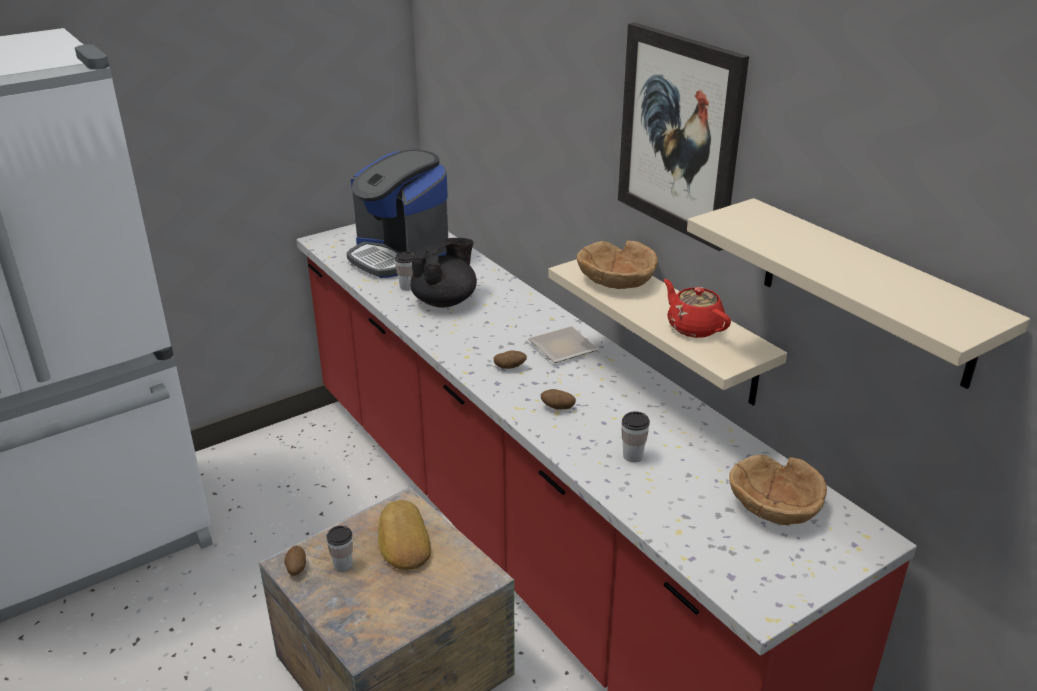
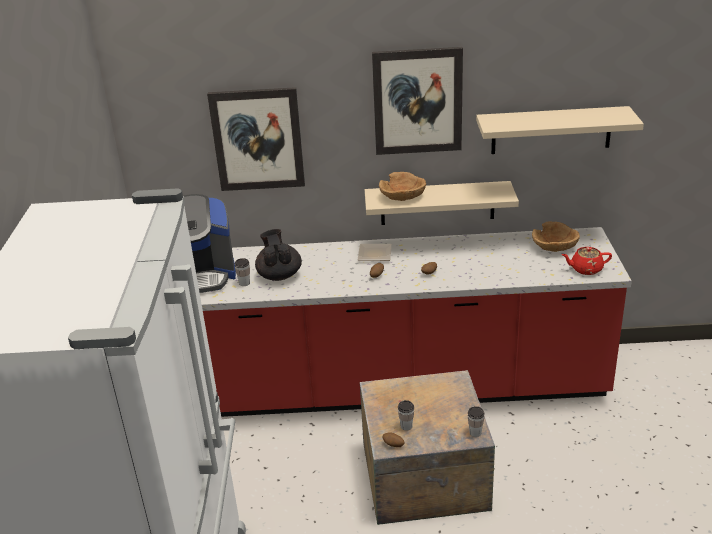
camera: 55 degrees left, 0 degrees up
(402, 541) = (405, 398): bread -> none
(514, 113) = (257, 139): none -> picture
(633, 456) = (488, 266): cup -> cup (475, 432)
(693, 327) = (468, 192): red teapot -> red teapot (585, 269)

